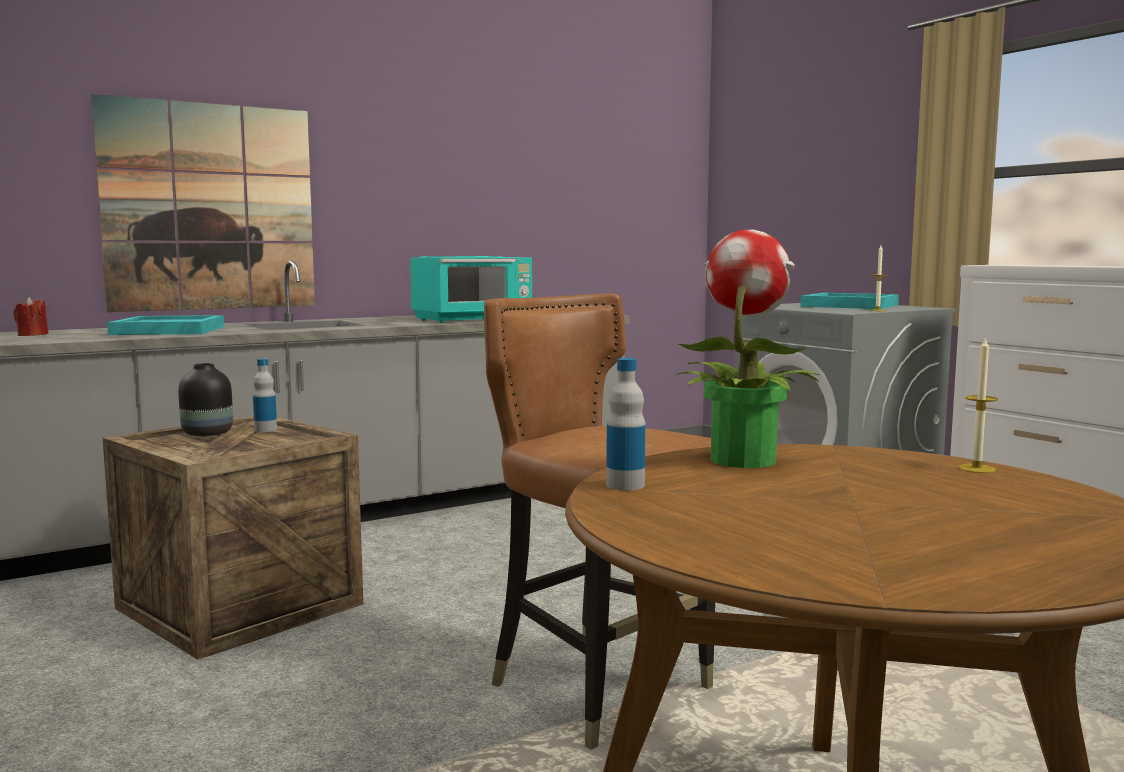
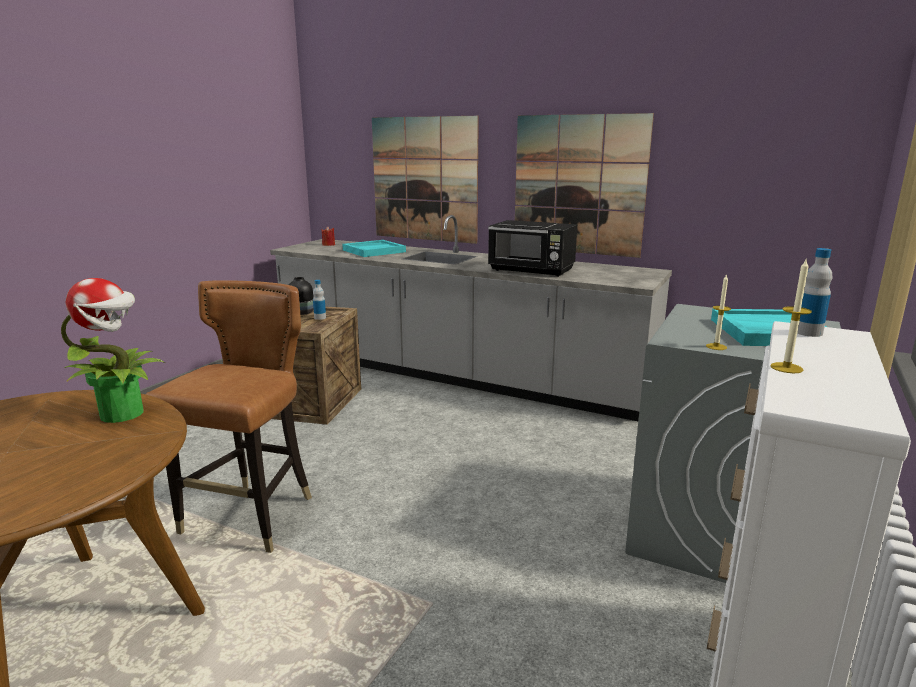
camera: 60 degrees right, 10 degrees up
(454, 213) = (578, 185): none -> picture
(473, 319) = (532, 271): turquoise microwave -> black microwave
(625, 485) = (54, 400): bottle -> bottle (808, 332)
(976, 468) = (100, 479): candle -> candle (786, 368)

